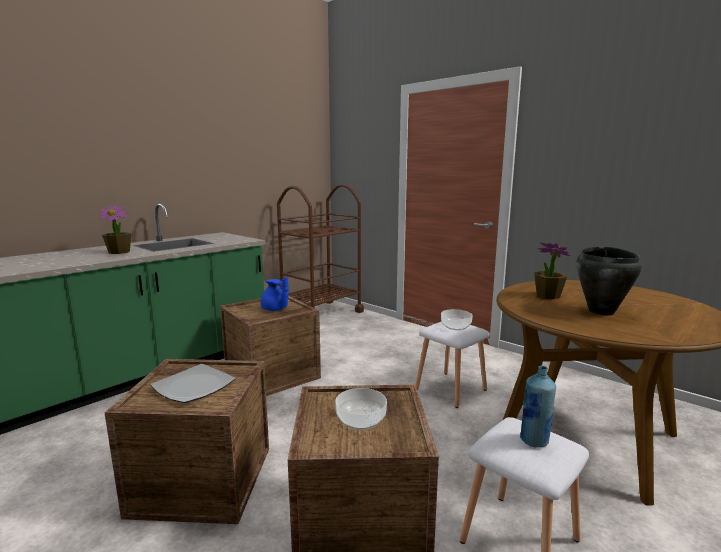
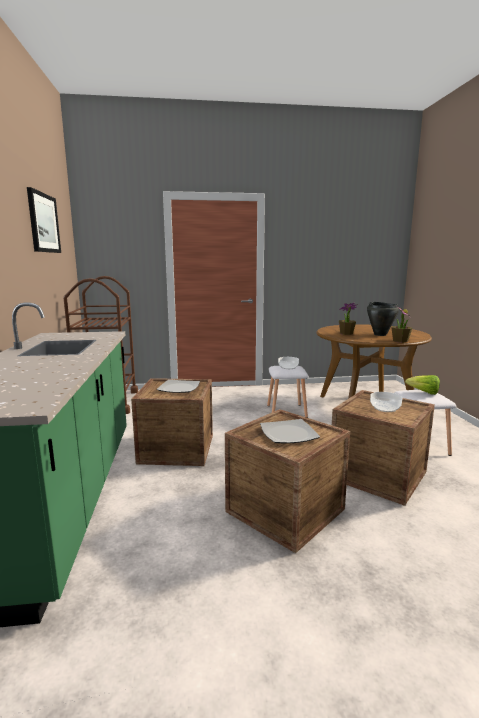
camera: 50 degrees left, 0 degrees up
(119, 252) = (47, 361): potted plant -> potted plant (400, 341)
(256, 133) = (43, 223): none -> picture
(275, 309) = (179, 388): blue teapot -> plate
(534, 441) = (424, 393): blue bottle -> lettuce

